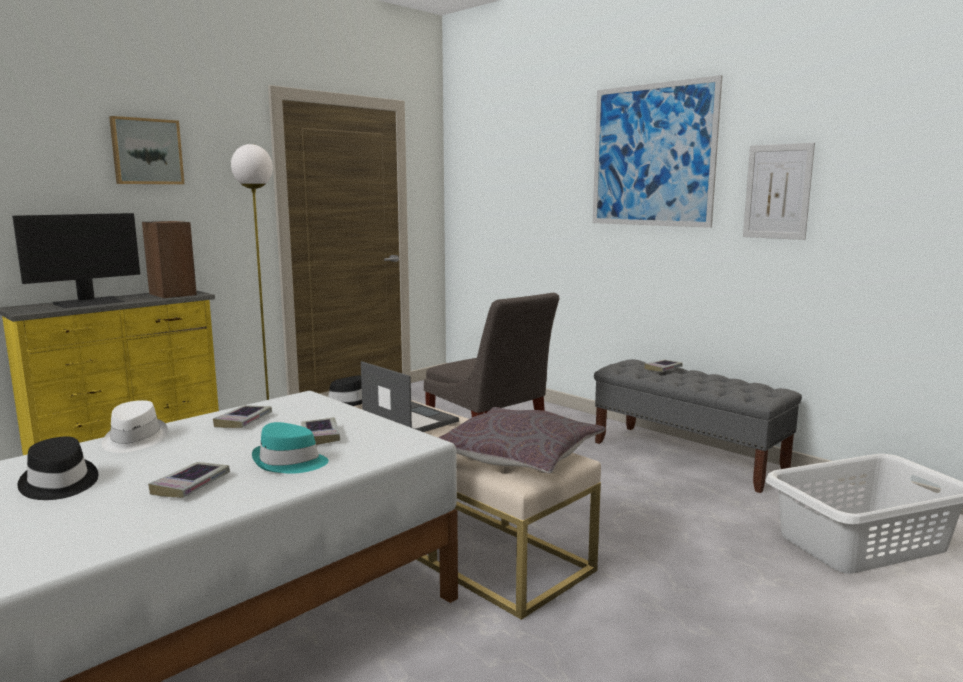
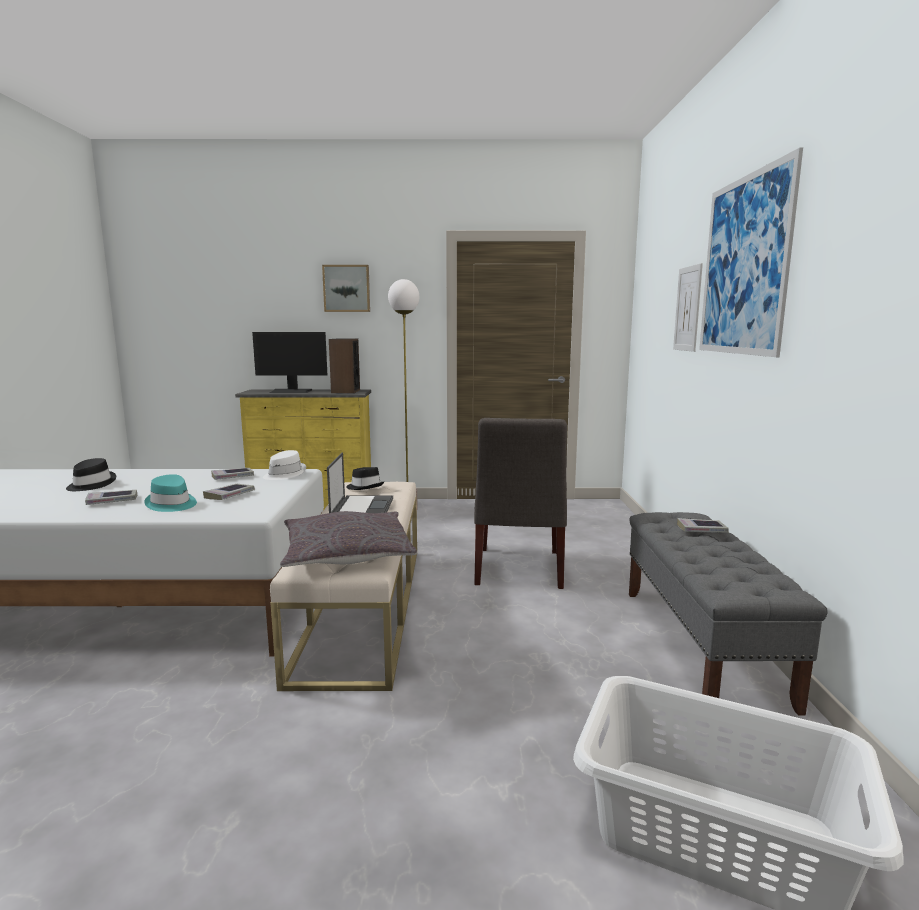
camera: 45 degrees right, 0 degrees up
(133, 440) = (170, 473): white hat -> white hat (284, 474)
(777, 191) = (838, 306): picture -> picture (688, 309)

